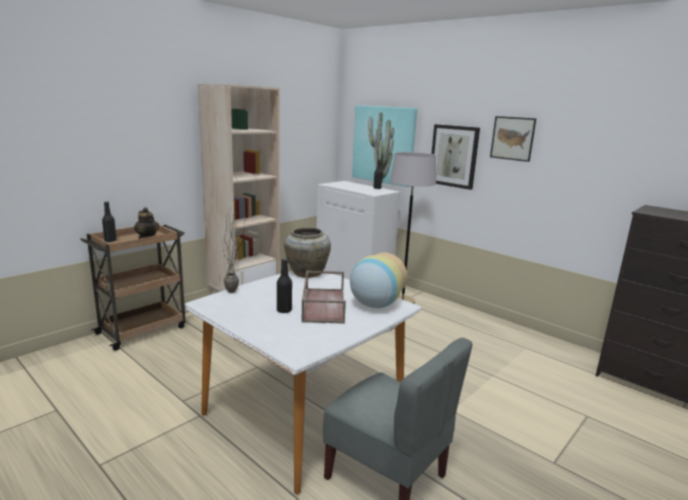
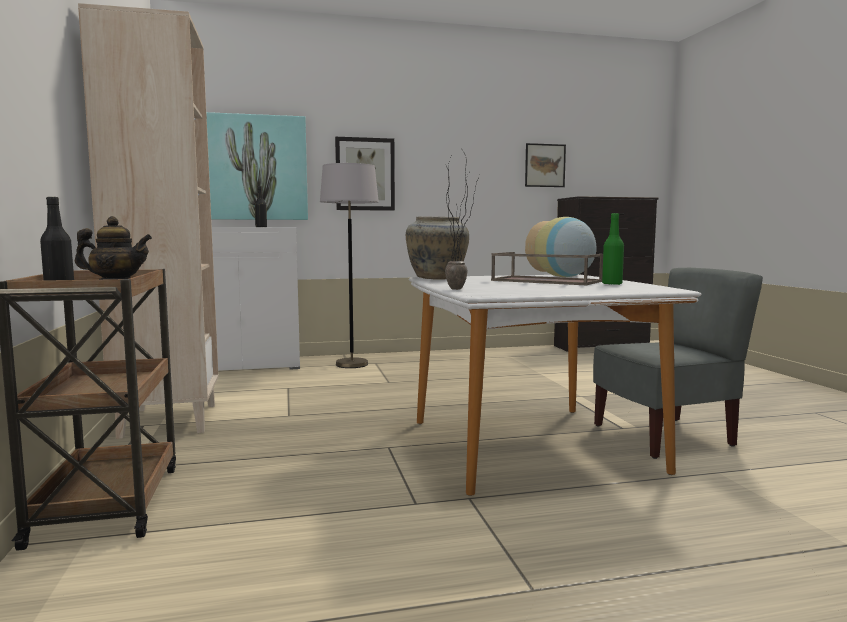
camera: 55 degrees left, 10 degrees down
(284, 310) = (546, 285): black bottle -> none
(323, 329) = (612, 284): none -> green bottle
(512, 138) = (432, 149): picture -> picture (545, 165)

